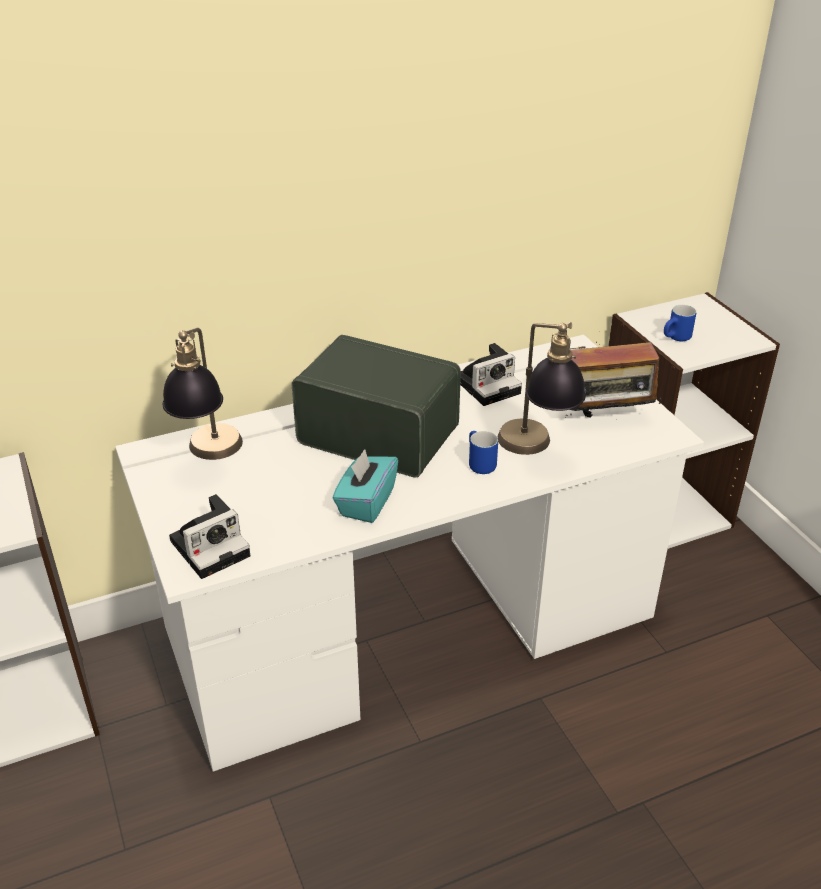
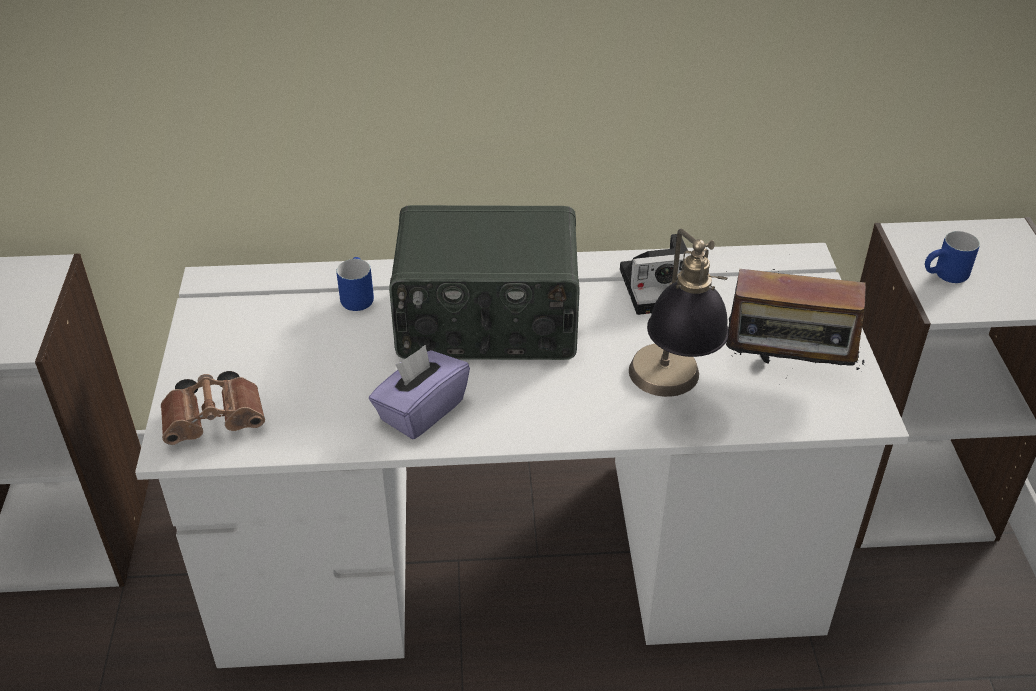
camera: 20 degrees right, 5 degrees up
(209, 458) = (276, 306): table lamp -> none
(212, 546) = (217, 421): camera -> brown binoculars
(366, 503) = (421, 411): turquoise tissue box -> purple tissue box
(379, 434) = (487, 322): radio -> radio turned 135 degrees clockwise
(477, 464) = (586, 392): blue mug -> blue mug (355, 297)

